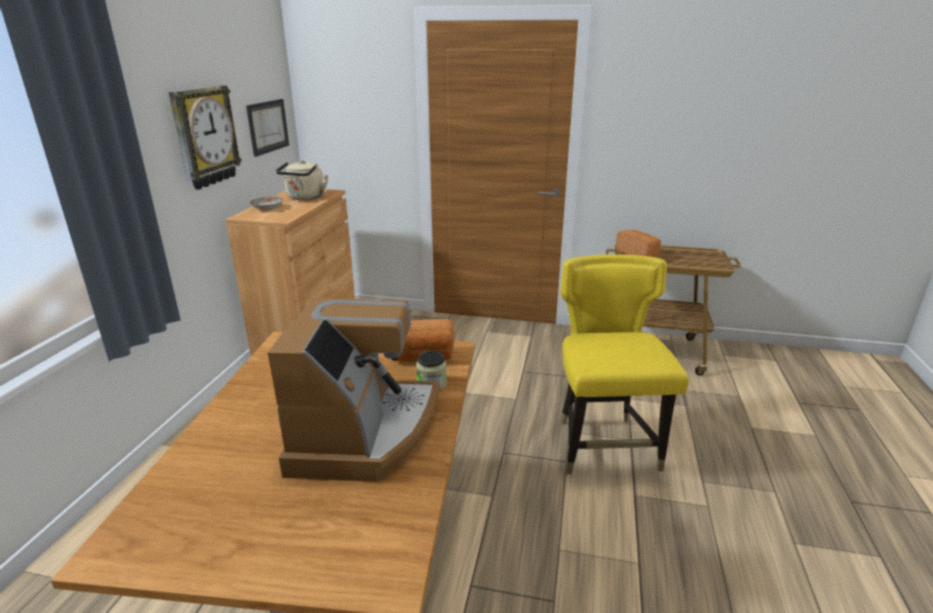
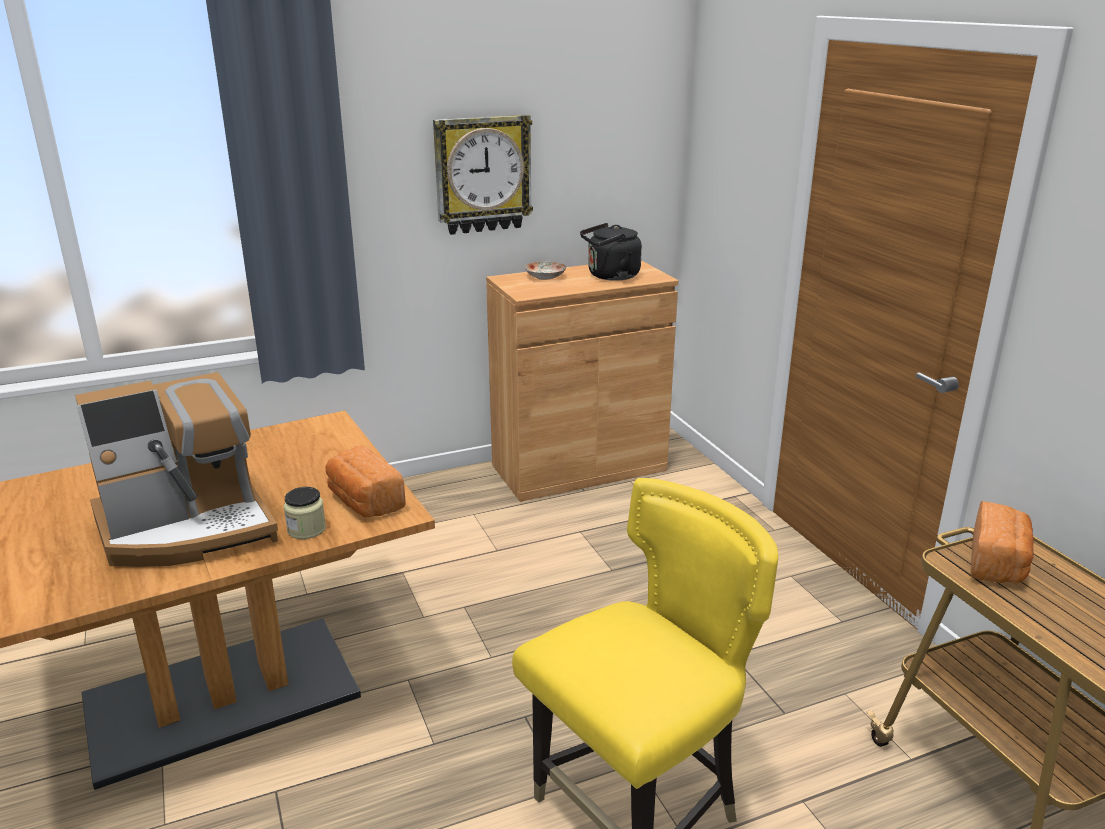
camera: 55 degrees right, 0 degrees up
(268, 126) = (614, 171): picture -> none
(305, 198) = (610, 276): beige kettle -> black kettle

